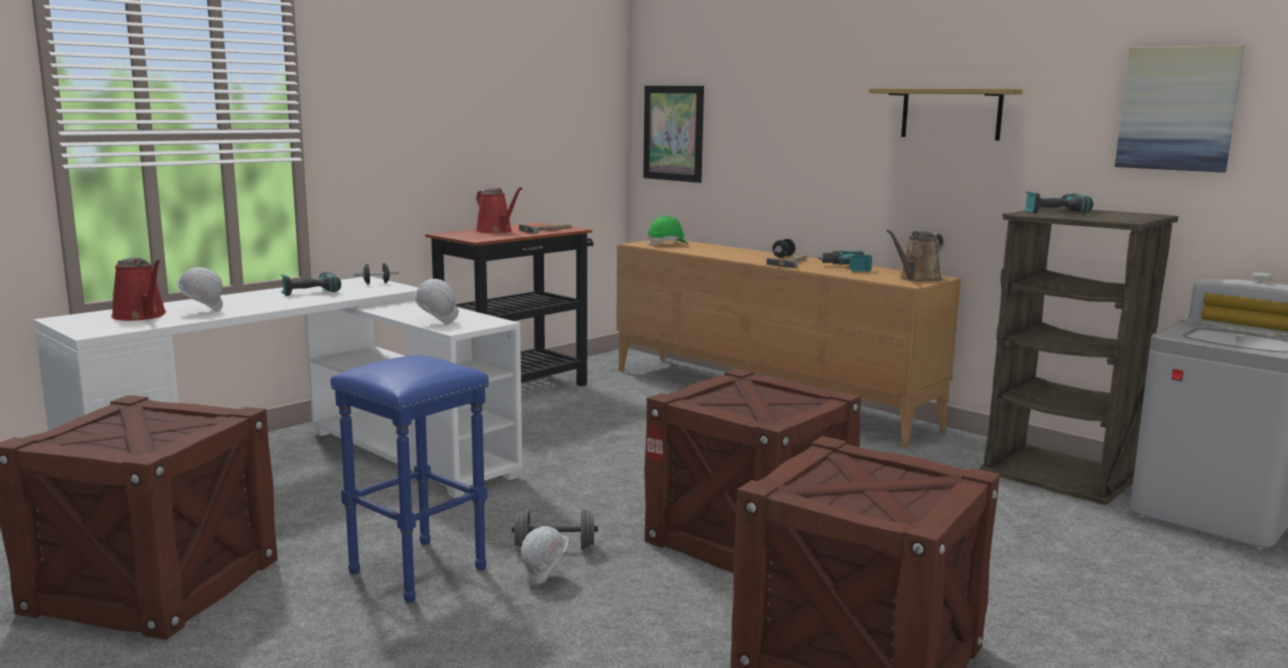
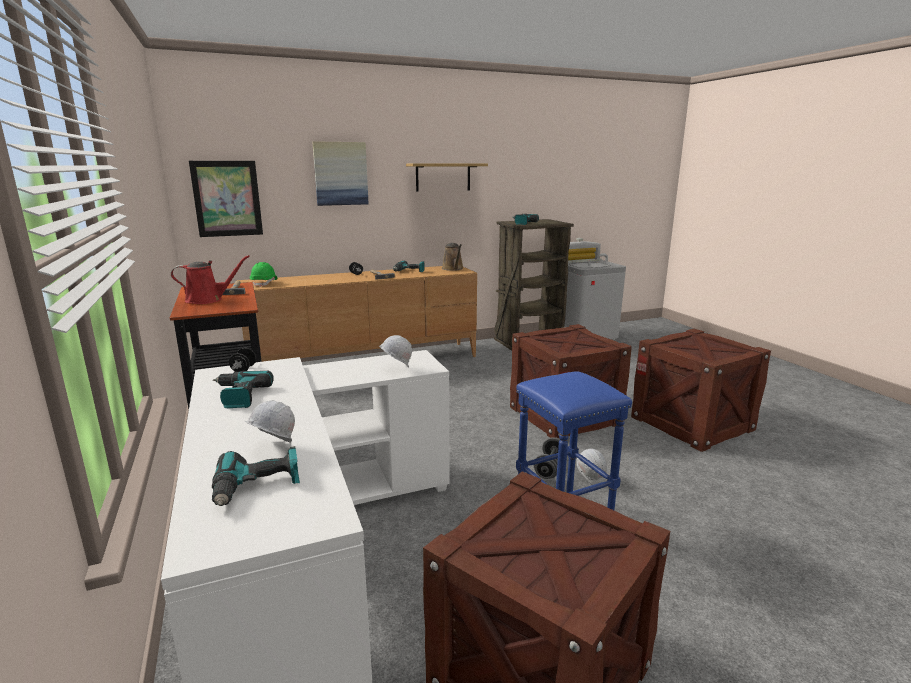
camera: 65 degrees left, 5 degrees up
(141, 316) = (257, 487): red watering can -> power drill
(1178, 108) = (542, 172): picture -> picture (340, 173)

